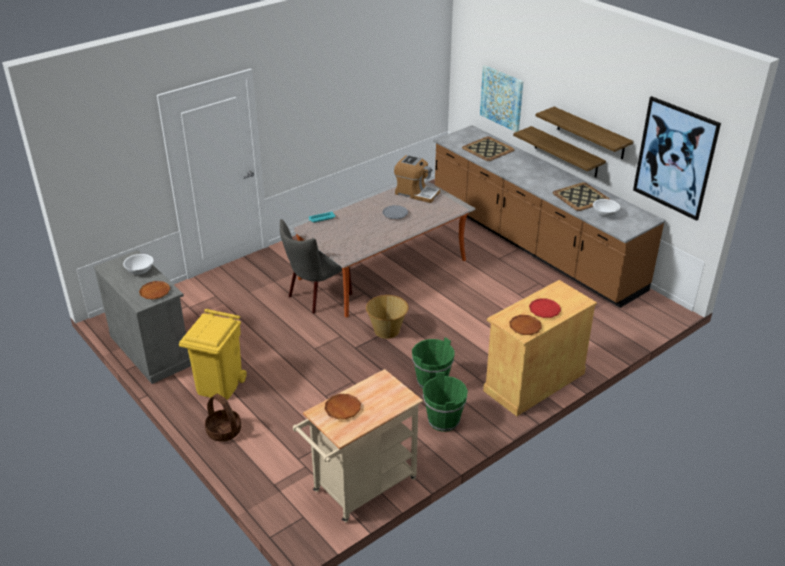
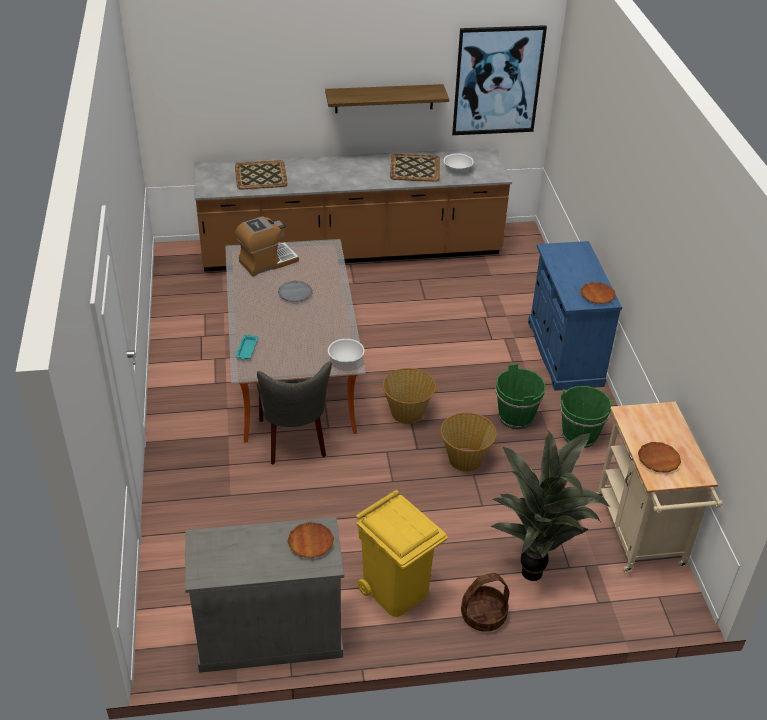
camera: 60 degrees left, 5 degrees up
(140, 270) = (243, 542): white bowl -> white bowl (346, 360)
(283, 442) = (534, 569): none -> potted plant
(365, 372) = (465, 459): none -> basket
(502, 98) = (238, 110): picture -> none
(534, 382) = (564, 353): beige cabinet -> blue cabinet
(544, 310) = (579, 273): red plate -> none
(566, 152) = (352, 133): shelf -> none

